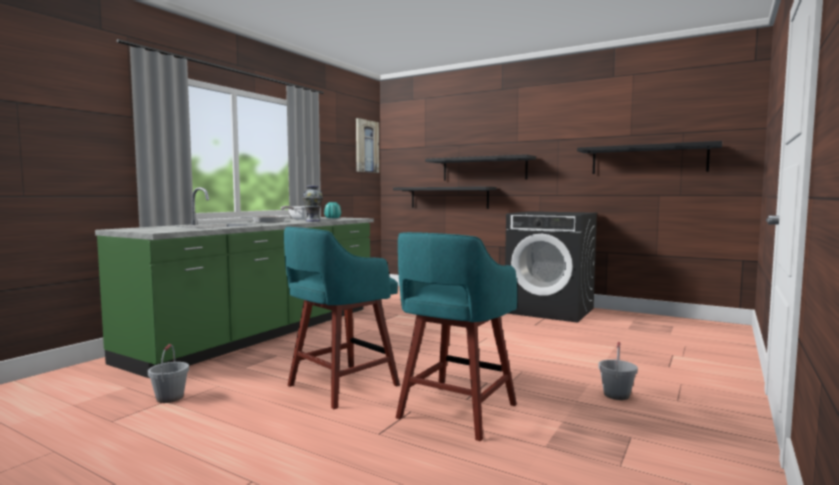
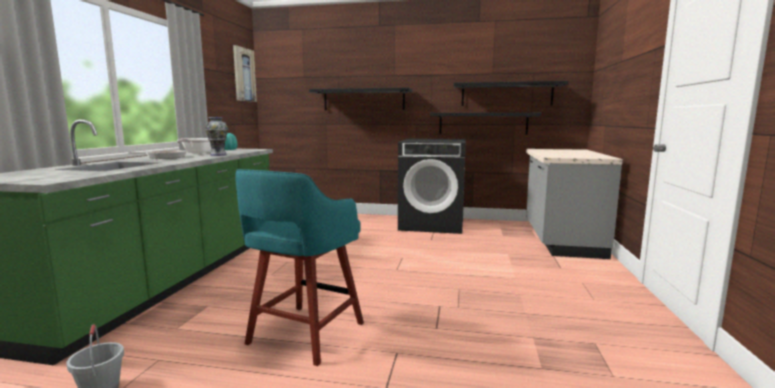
camera: 20 degrees left, 5 degrees up
(448, 197) = (330, 126): black shelf -> black shelf (483, 123)
(455, 412) = (438, 346): turquoise stool -> none
(616, 395) = (549, 301): grey bucket -> none
(702, 339) = (560, 240): none -> grey counter

